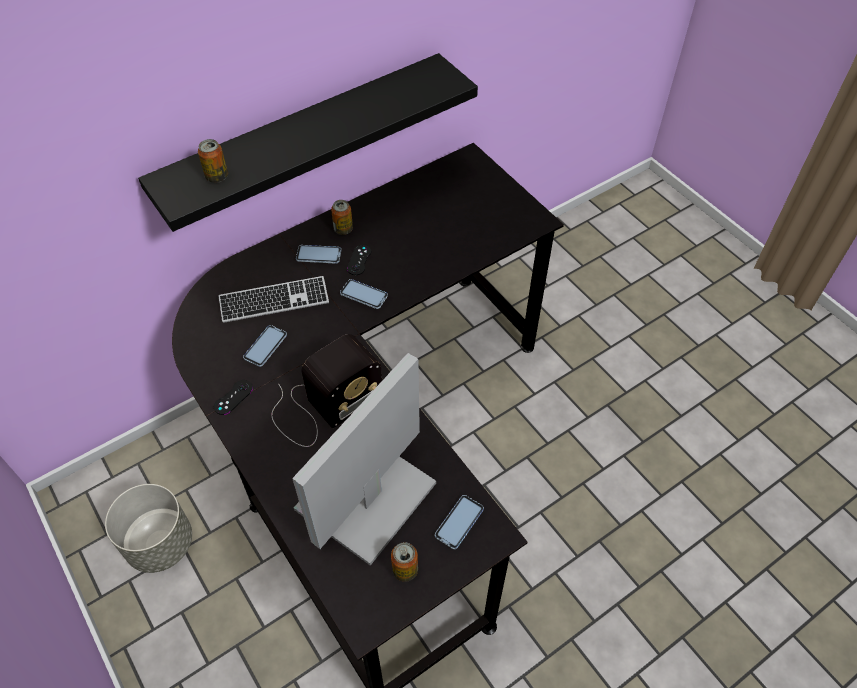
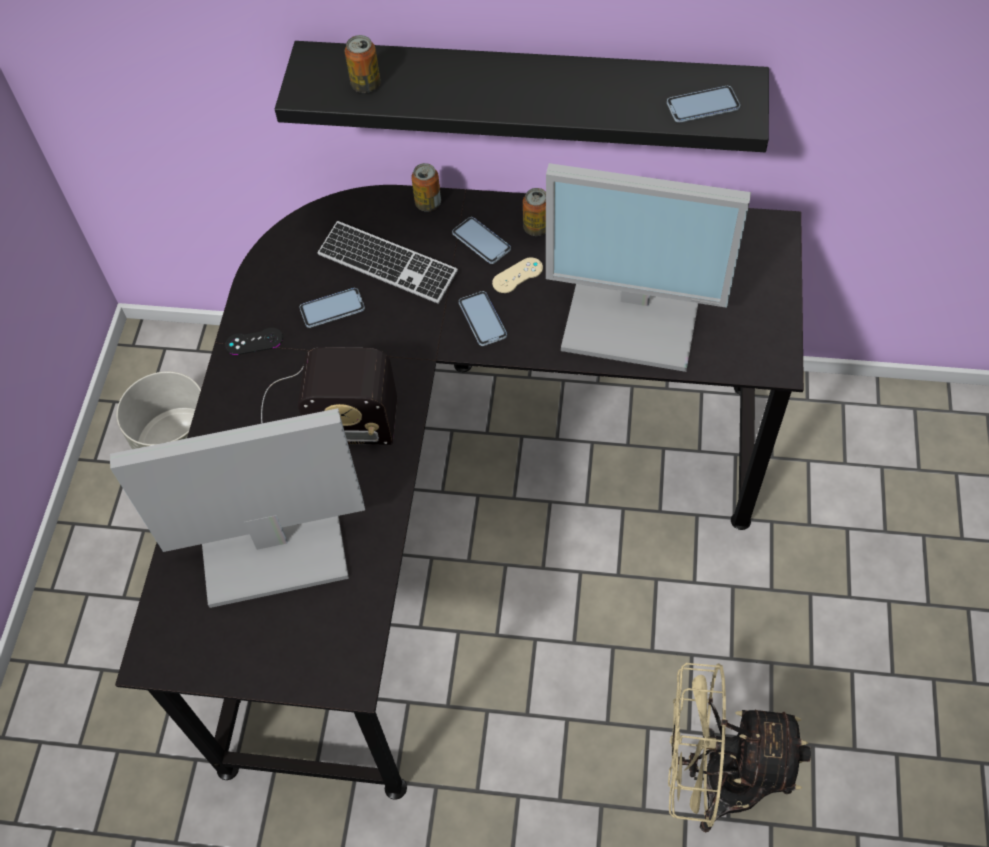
camera: 45 degrees right, 5 degrees up
(359, 260) = (517, 275): black game controller -> beige game controller
(405, 570) = (234, 639): can -> can (428, 203)
(444, 240) = (635, 314): none -> monitor
(459, 522) = (329, 636): phone -> phone (702, 106)
(637, 483) = (713, 781): none -> beige fan

